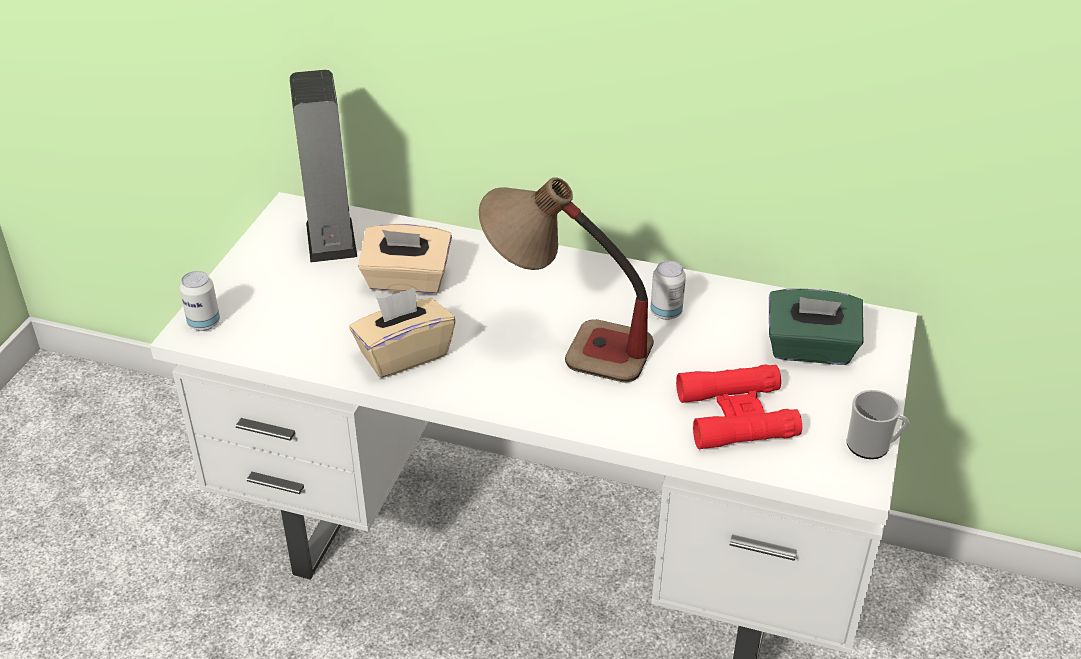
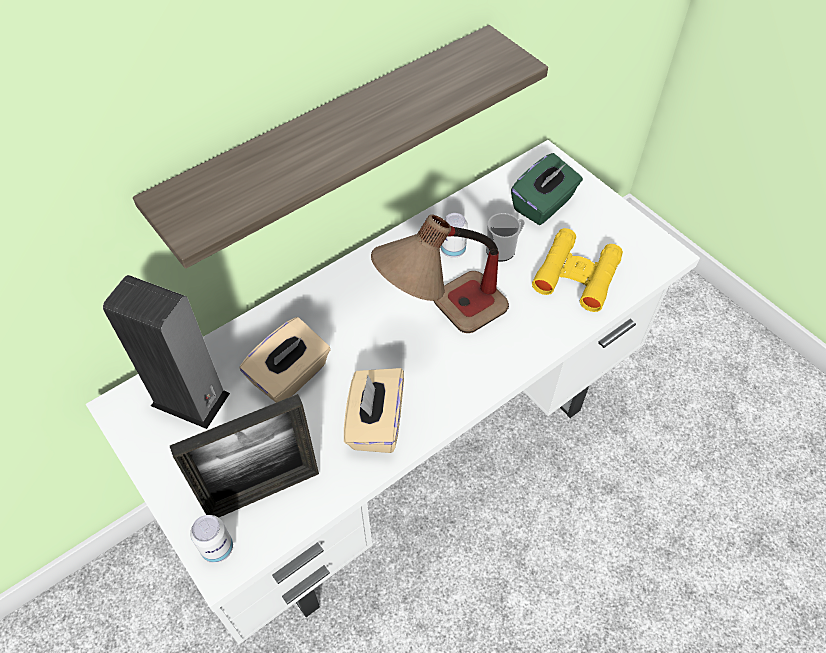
camera: 55 degrees left, 15 degrees up
(276, 322) = (263, 492): none -> picture frame
(595, 101) = (332, 142): none -> shelf
(736, 416) = (576, 275): red binoculars -> yellow binoculars
(872, 446) = (645, 231): mug -> mug (503, 249)

